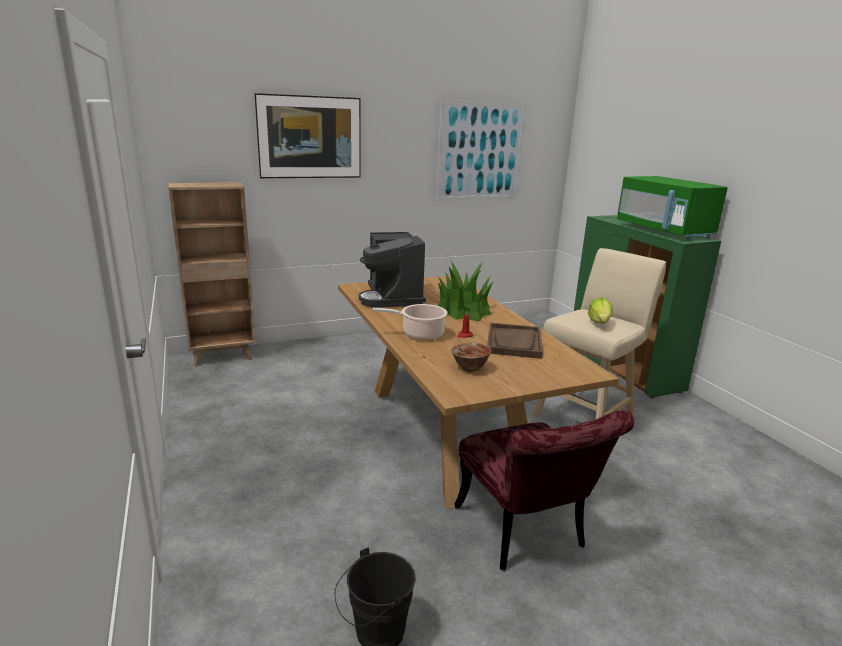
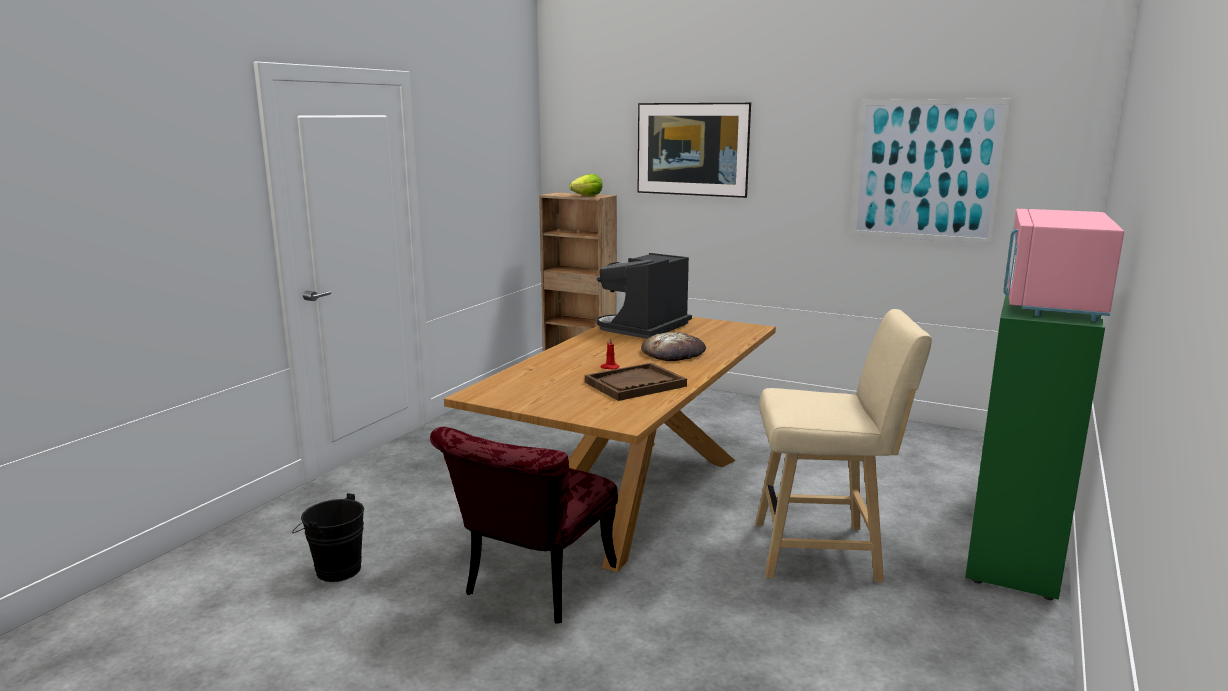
camera: 50 degrees right, 5 degrees down
(420, 334) = (577, 356): cooking pot -> none
(462, 310) = (673, 352): potted plant -> bread
(469, 368) = (538, 386): bowl -> none
(599, 323) = (807, 405): lettuce -> lettuce (587, 196)
(663, 231) = (1051, 303): green microwave -> pink microwave

